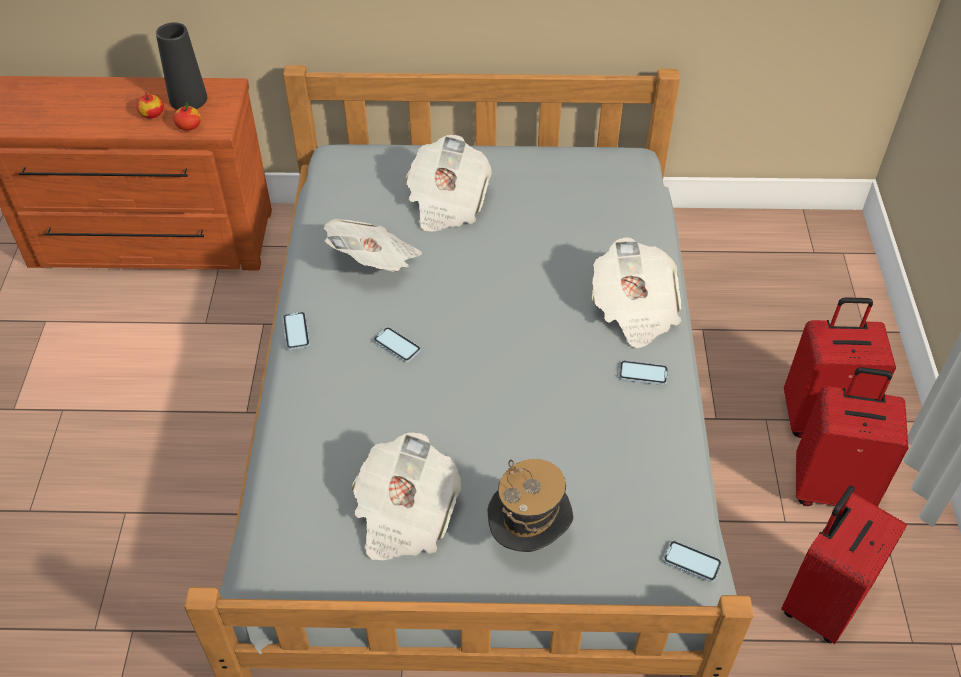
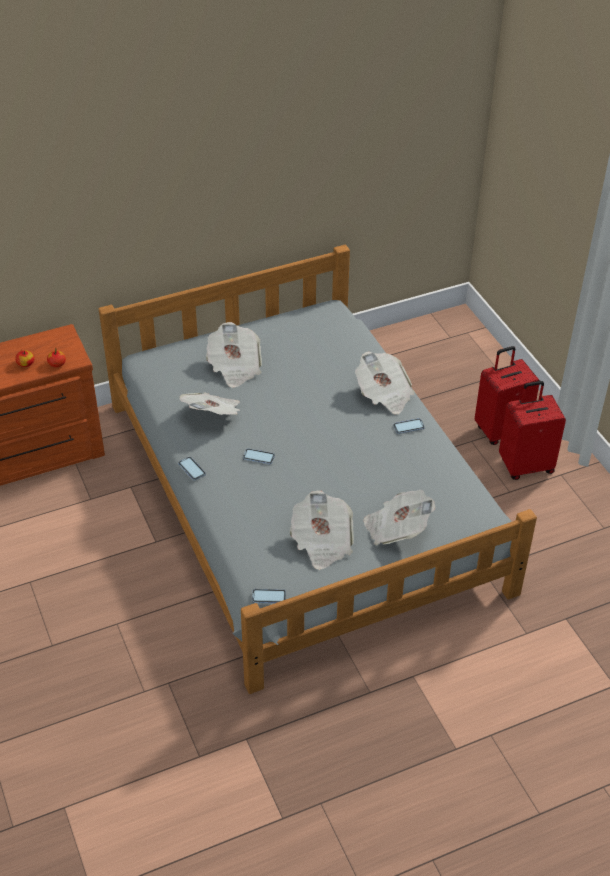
camera: 25 degrees left, 5 degrees down
(188, 99) = (43, 347): black vase -> none
(529, 537) = (396, 529): hat -> newspaper
(692, 562) = (487, 511): phone -> phone (269, 597)
(821, 602) = (548, 525): red suitcase -> none

